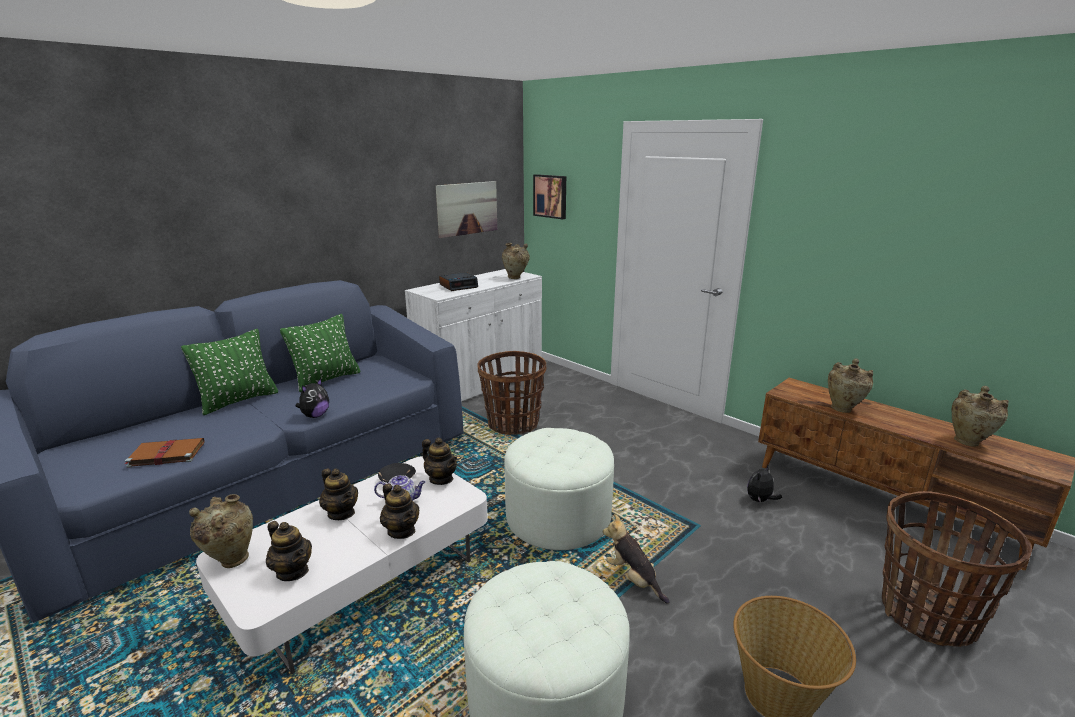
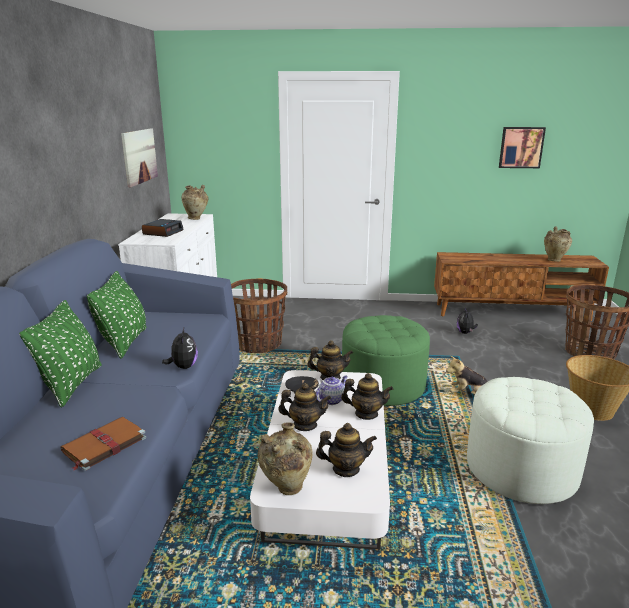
camera: 40 degrees left, 0 degrees up
(551, 196) = (201, 140): picture -> picture (521, 147)
(558, 517) = (383, 385): white ottoman -> green ottoman
(843, 409) = (488, 260): beige vase -> none

